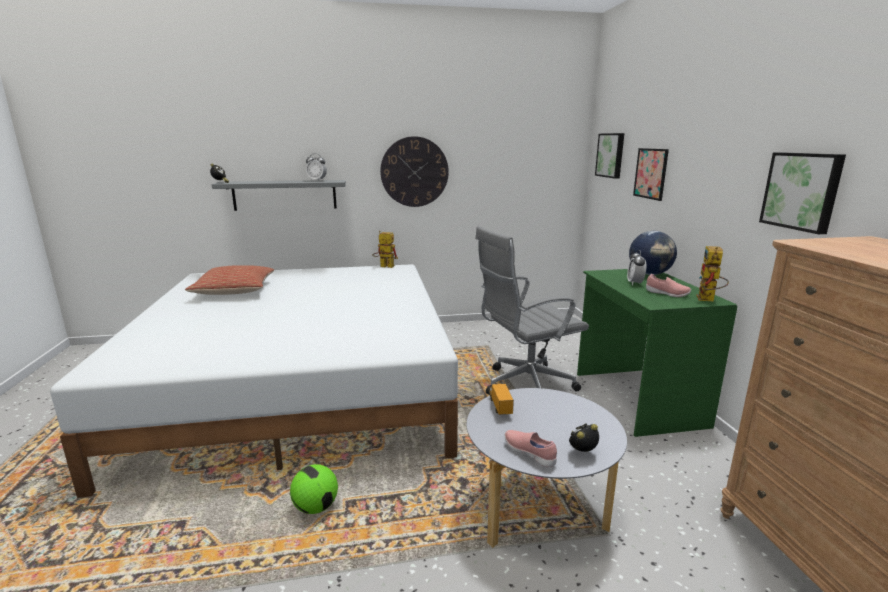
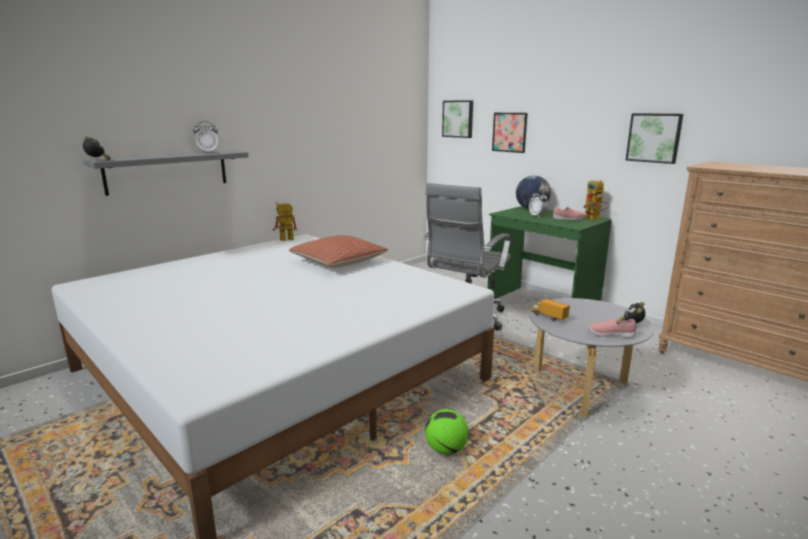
camera: 35 degrees left, 0 degrees up
(235, 291) = (170, 288): pillow -> pillow (338, 262)
(414, 172) = (298, 139): wall clock -> none

